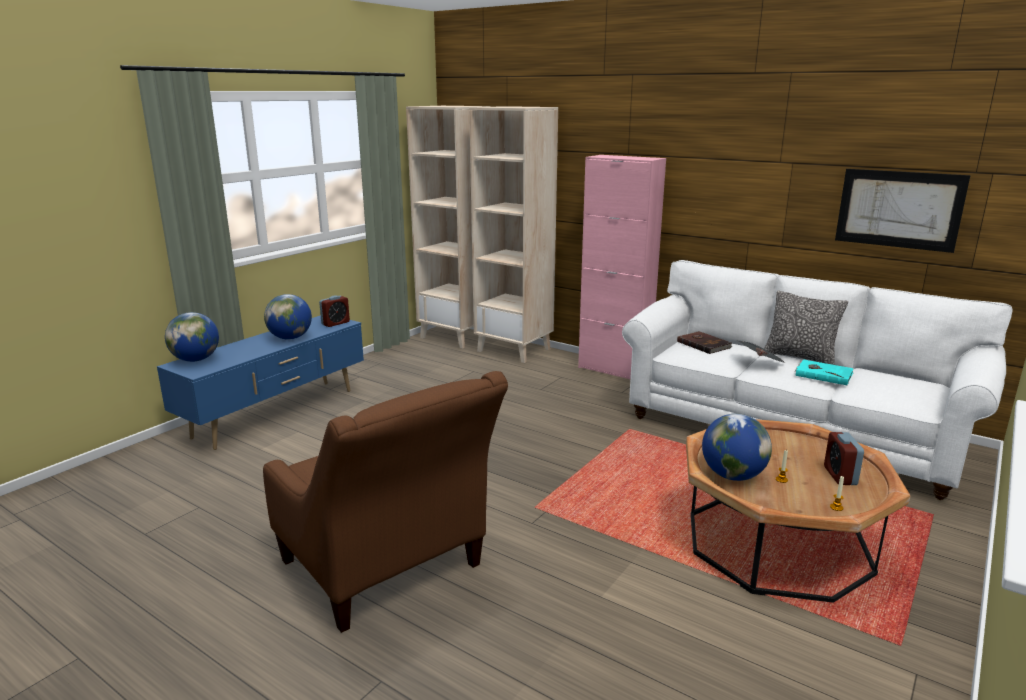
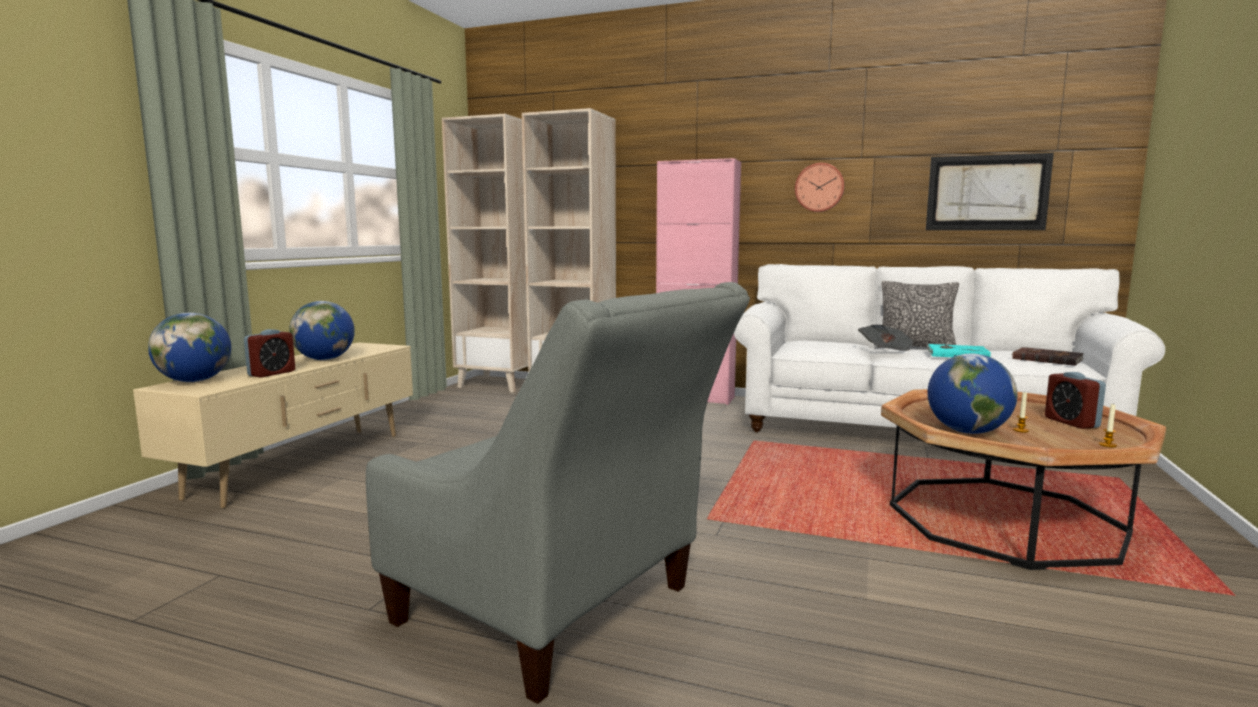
camera: 15 degrees left, 10 degrees down
(277, 413) = (304, 464): blue tv stand -> beige tv stand
(335, 323) = (378, 347): alarm clock -> alarm clock (272, 373)
(388, 571) = (561, 612): brown armchair -> grey armchair
(704, 344) = (815, 343): brown book -> brown book (1046, 359)
(738, 188) = (819, 187): none -> wall clock

